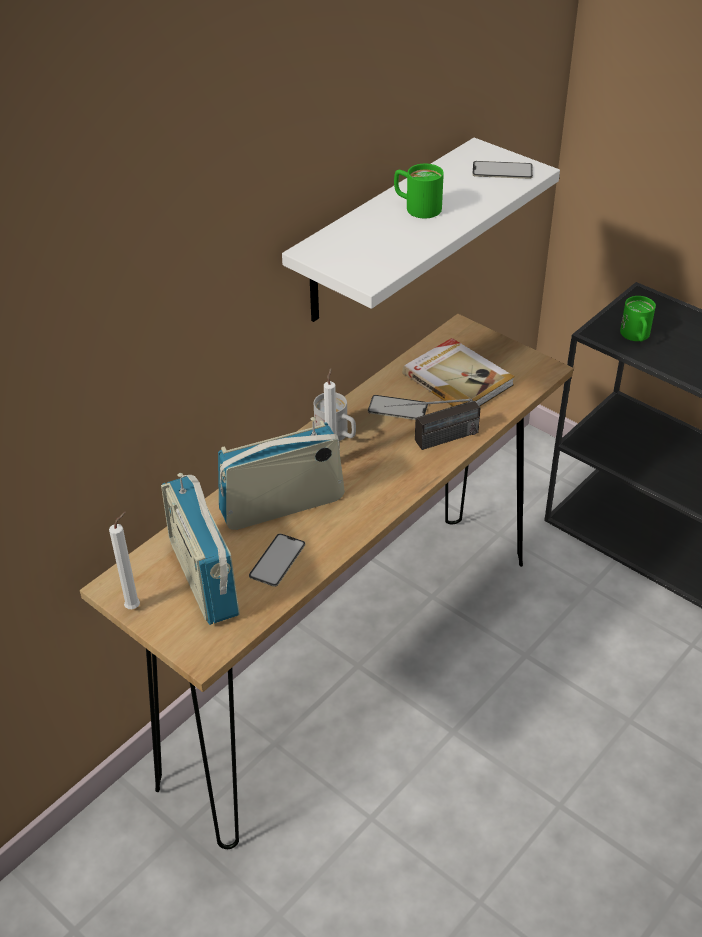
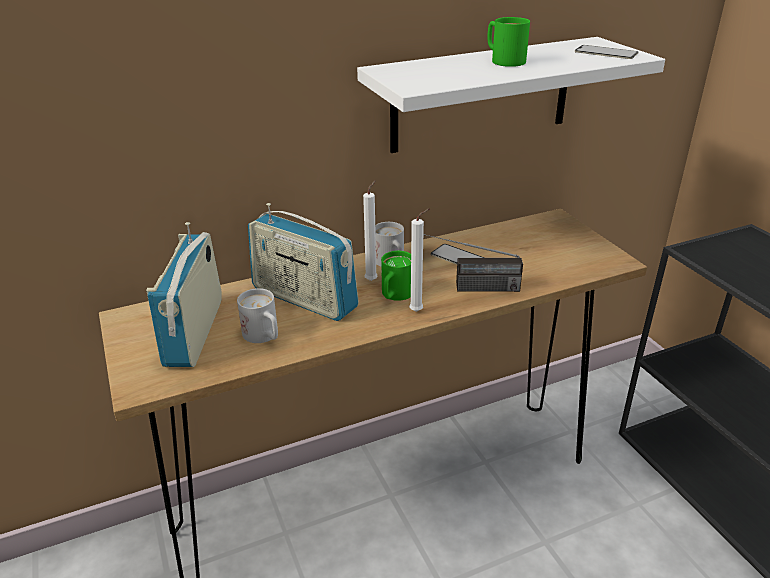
camera: 25 degrees right, 10 degrees down
(135, 606) = (124, 335): white candle -> white candle (418, 311)
(277, 560) = (264, 336): phone -> white mug
(282, 506) = (304, 299): radio -> radio turned 150 degrees counterclockwise
(458, 378) = (528, 250): book -> none
(636, 337) = (730, 262): green mug -> green mug (395, 295)

